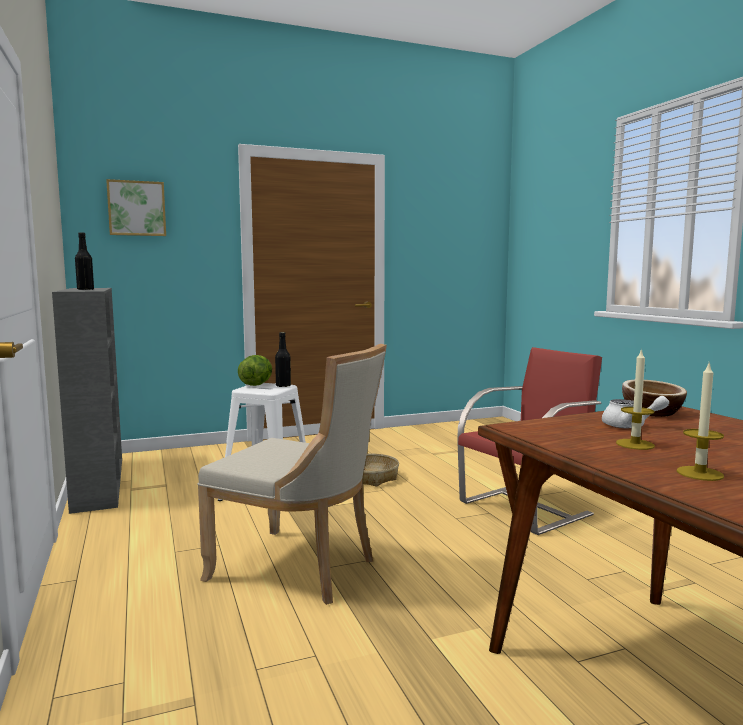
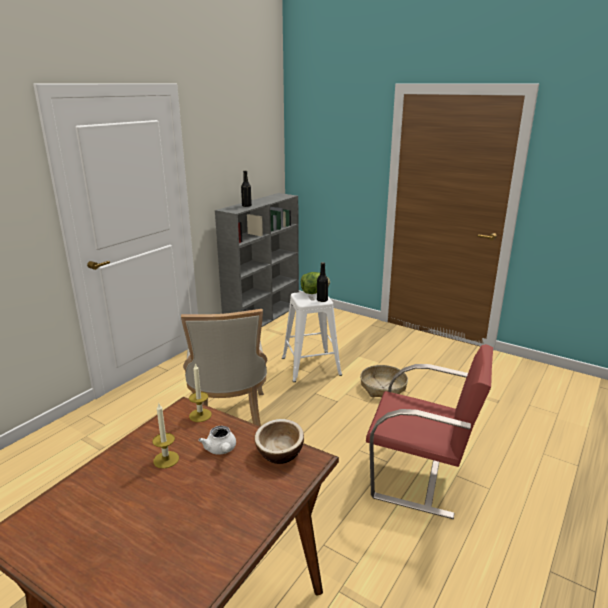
camera: 55 degrees right, 15 degrees up
(137, 208) = (323, 138): picture -> none
(700, 473) = (105, 493): candle -> candle (200, 415)

